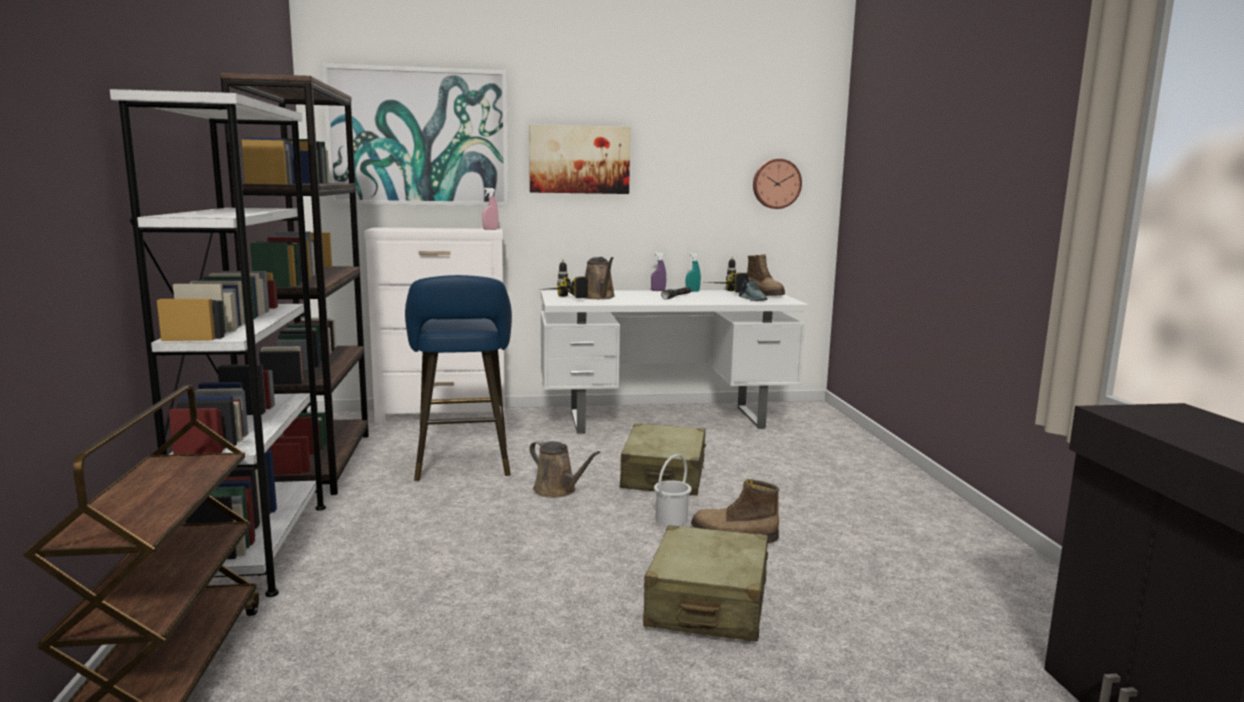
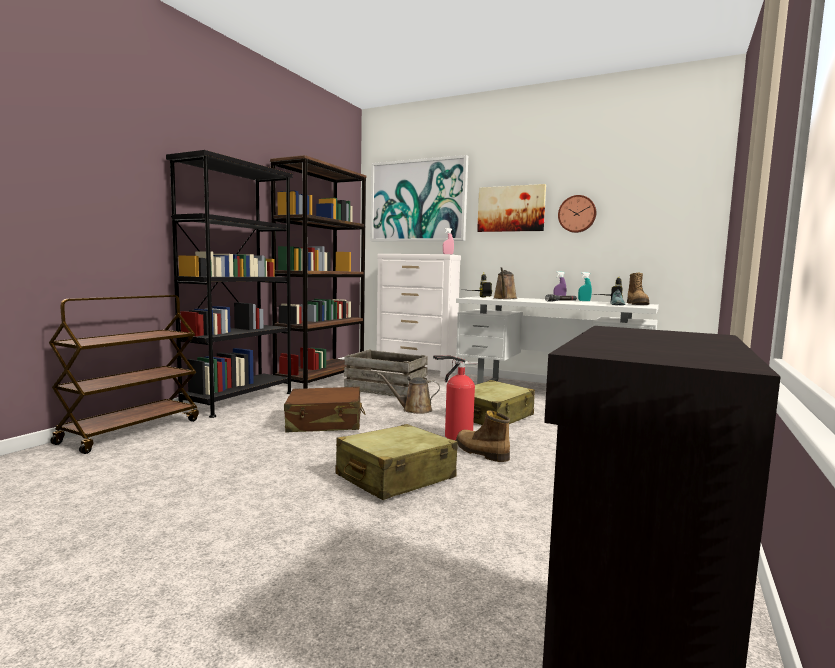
camera: 35 degrees right, 5 degrees down
(258, 548) = (239, 401): white bookcase -> black bookcase
(463, 465) = (385, 390): blue stool -> crate
(479, 549) = (325, 423): none -> brown suitcase
(557, 490) = (414, 410): brown watering can -> brown watering can turned 105 degrees clockwise
(672, 519) = (455, 436): white bucket -> fire extinguisher
(776, 183) = (664, 219): wall clock -> wall clock (577, 214)

